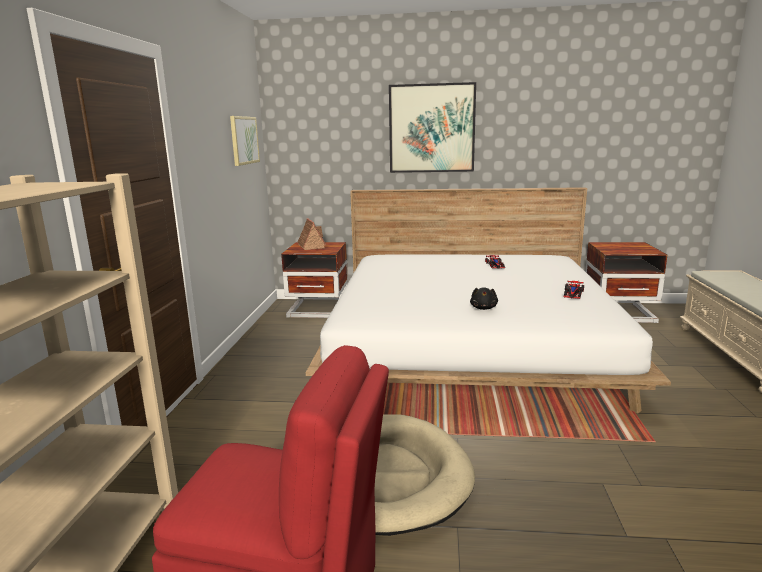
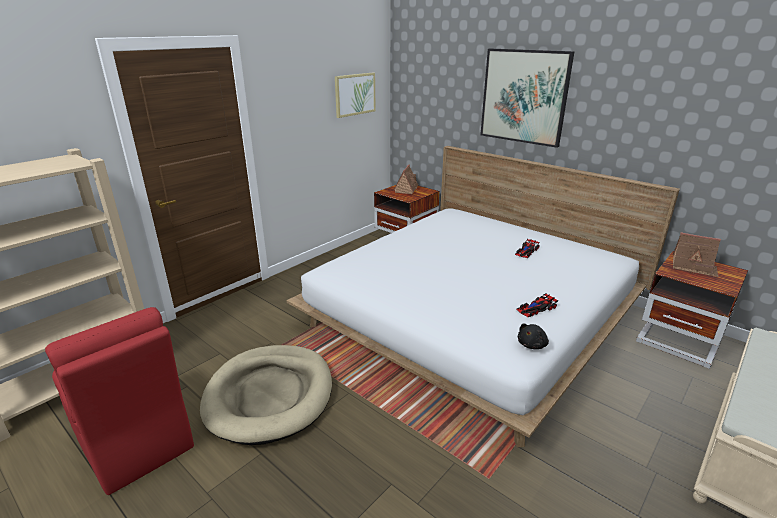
camera: 35 degrees right, 10 degrees up
(483, 308) = (429, 296): black plush toy -> black plush toy (532, 345)
(617, 246) = (693, 267): none -> toy house

